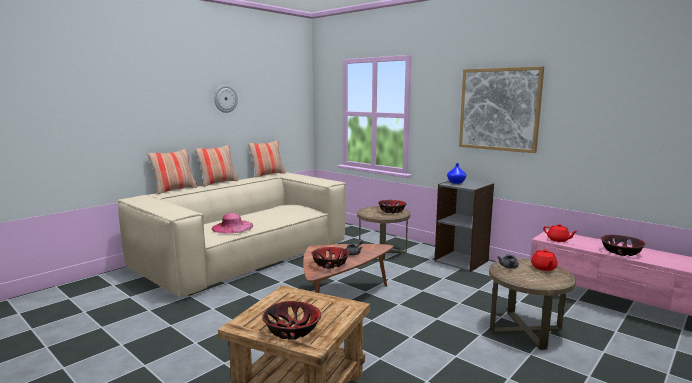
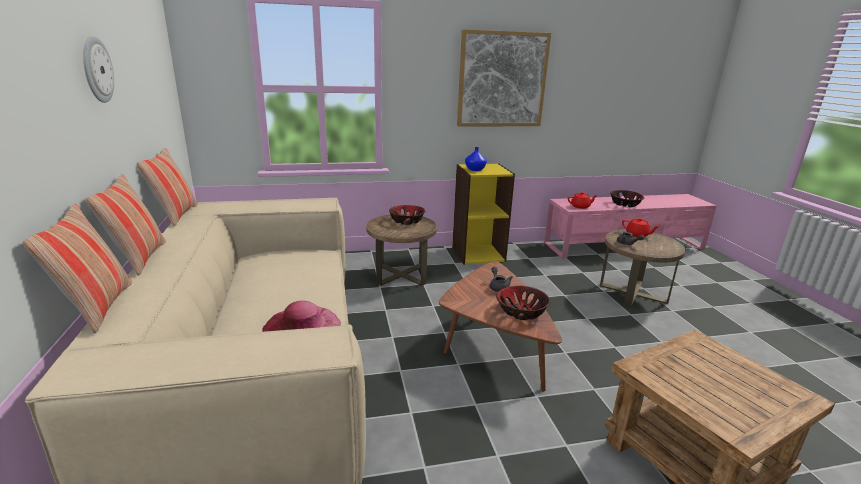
camera: 55 degrees left, 10 degrees up
(292, 330) = (763, 399): bowl -> none
(462, 261) = (478, 254): grey bookcase -> yellow bookcase

